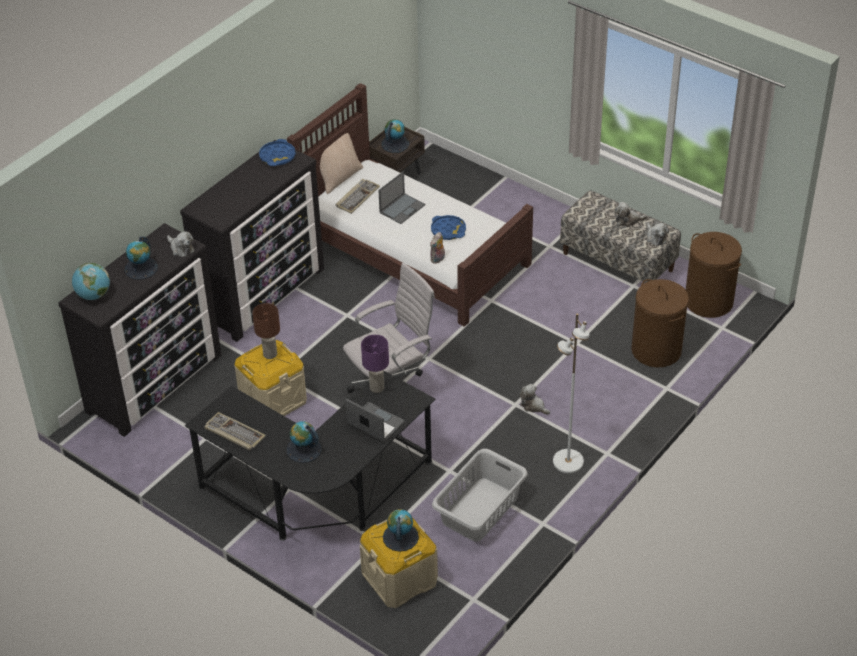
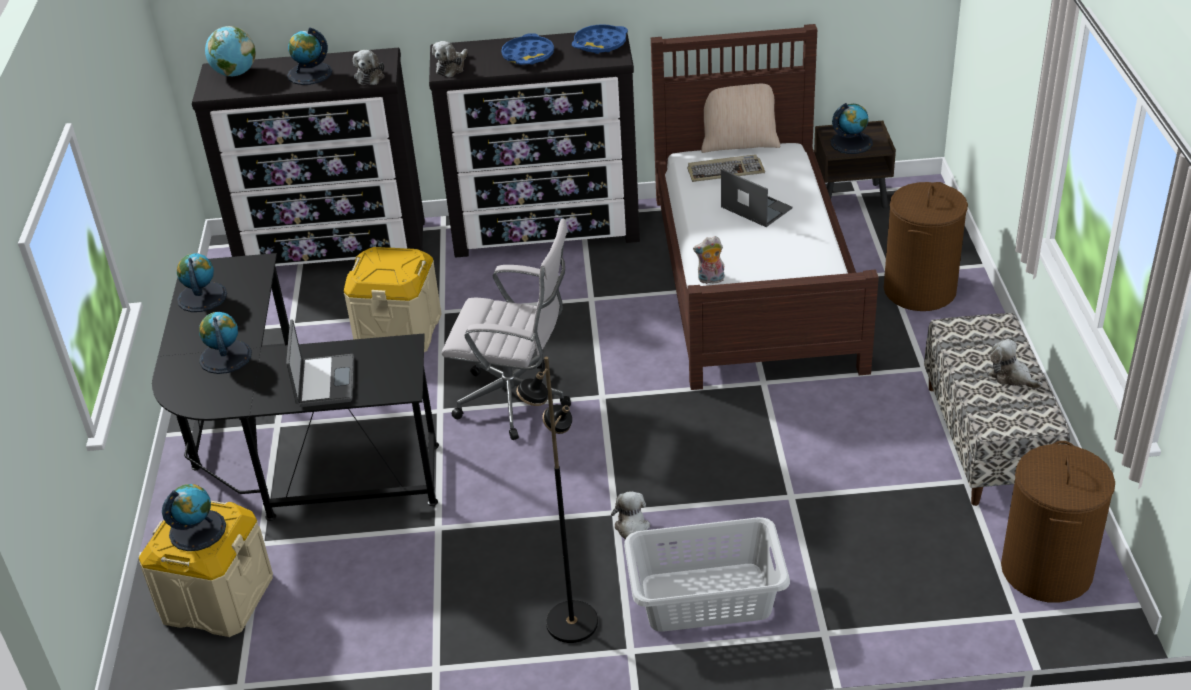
camera: 50 degrees right, 5 degrees down
(234, 433) = (202, 297): keyboard -> globe
(270, 354) = (394, 263): brown table lamp -> none
(376, 388) = (387, 347): purple table lamp -> none
(402, 208) = (755, 207): laptop -> laptop turned 135 degrees counterclockwise
(448, 230) = (769, 258): blue tray -> blue tray (528, 55)
(480, 509) = (400, 596): grey laundry basket -> grey laundry basket (707, 598)
(567, 462) = (570, 622): white floor lamp -> black floor lamp
(655, 237) = (1019, 419): plush toy -> plush toy (451, 68)
(656, 350) = (881, 578): brown laundry basket -> brown laundry basket (920, 290)

